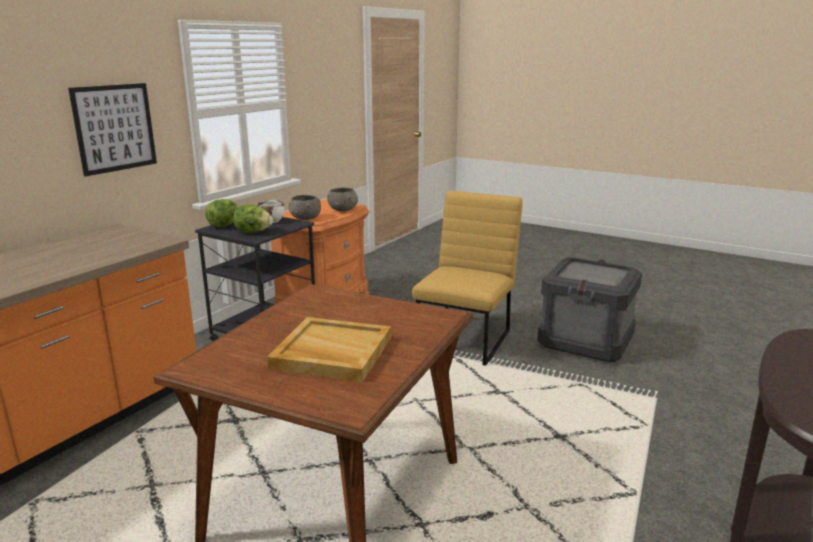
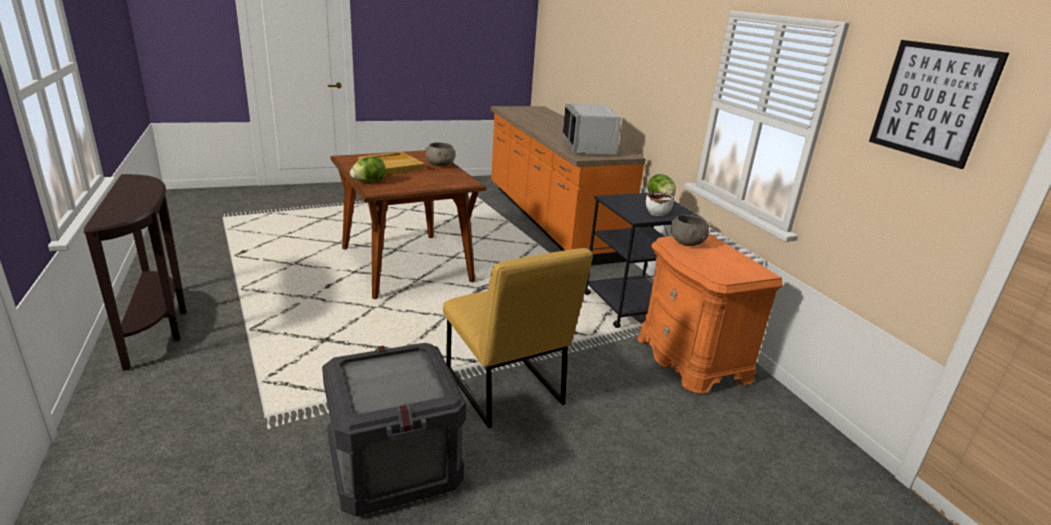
camera: 125 degrees right, 5 degrees up
(98, 247) = (589, 148): none -> grey microwave
(115, 128) = (667, 91): picture -> picture (932, 102)
(253, 232) = (626, 201): lettuce -> lettuce (369, 182)
(343, 209) = (710, 267): grey bowl -> grey bowl (440, 164)

